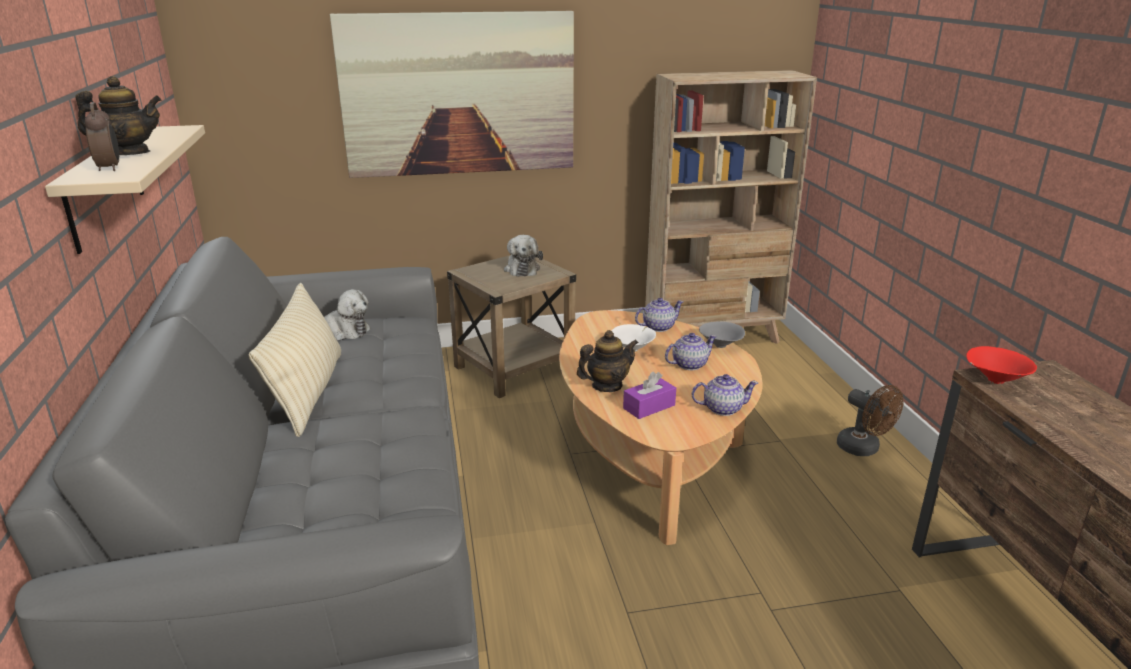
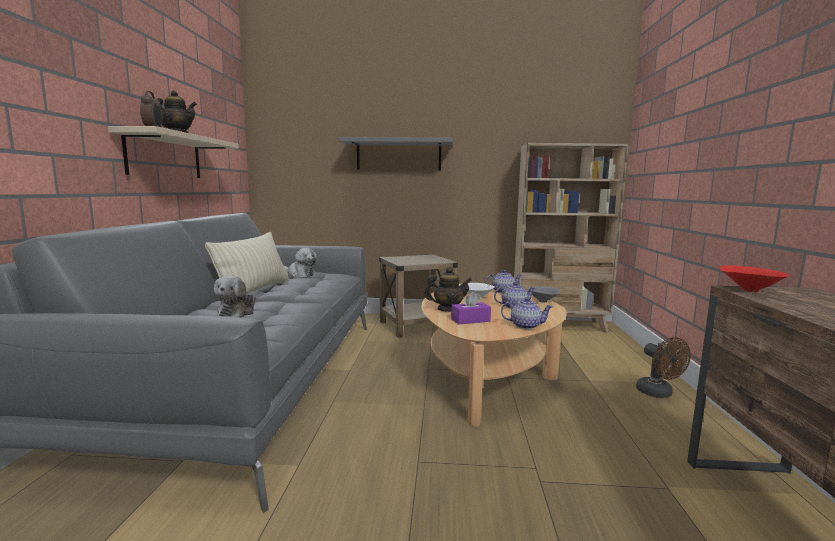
camera: 15 degrees right, 15 degrees down
(459, 94) = (398, 155): picture -> grey shelf
(522, 269) = (425, 259): plush toy -> plush toy (237, 312)

